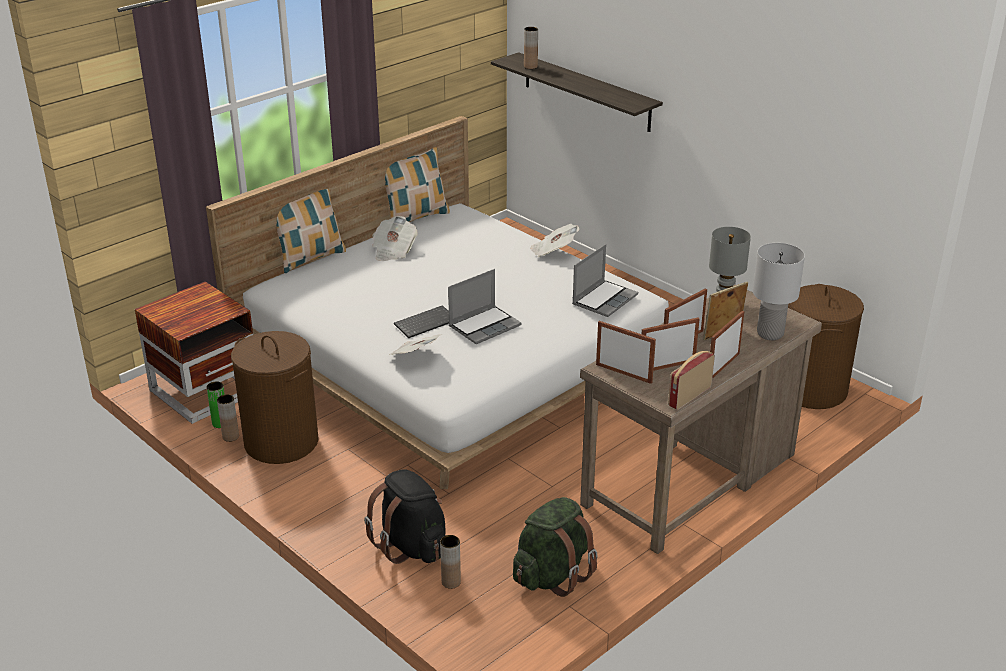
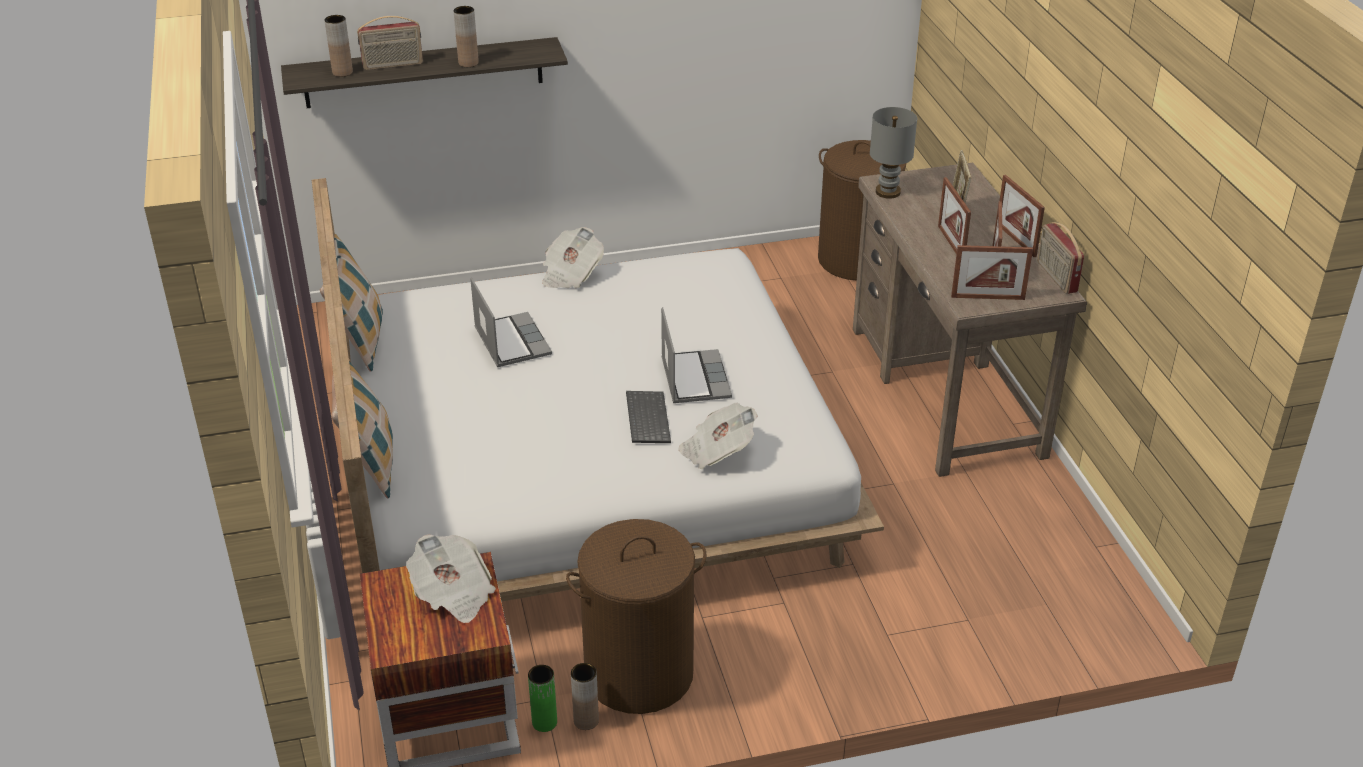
camera: 60 degrees left, 5 degrees up
(393, 251) = (438, 386): newspaper -> newspaper (453, 594)
(411, 546) = (930, 626): black backpack -> none
(451, 582) = (1011, 617): brown vase -> brown vase (468, 63)
(552, 575) = (1042, 540): green backpack -> none
(557, 74) = (393, 65): none -> radio
(604, 299) = (712, 280): laptop -> laptop (510, 341)
(623, 373) = (987, 297): picture frame -> picture frame turned 150 degrees counterclockwise
(769, 335) = (977, 196): grey table lamp -> none

